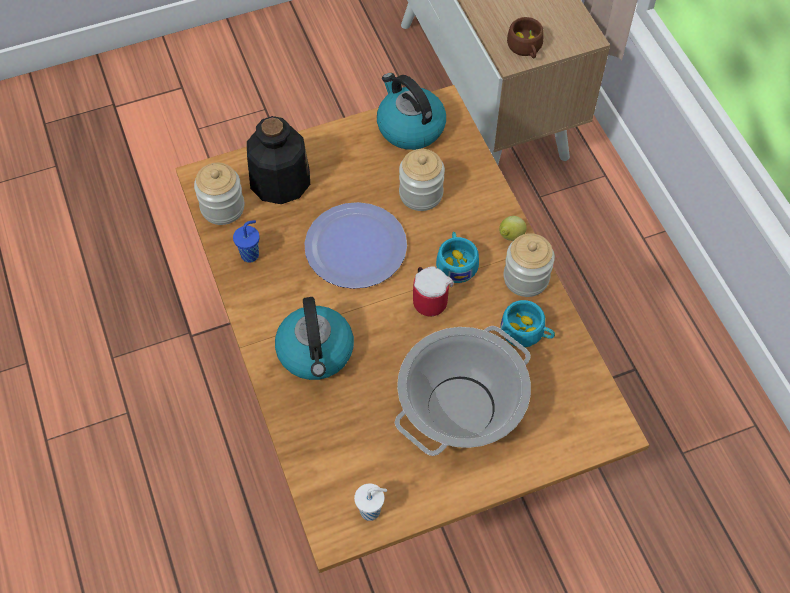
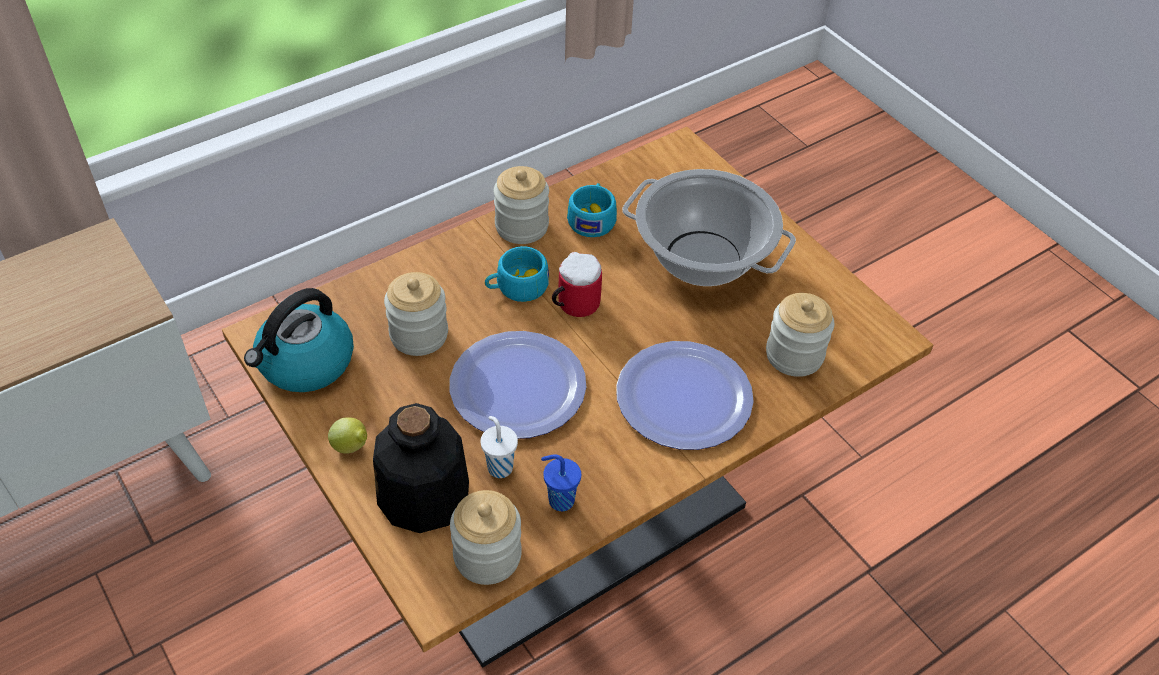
camera: 105 degrees left, 10 degrees down
(316, 352) = (683, 397): kettle -> plate
(336, 447) = (794, 355): none -> jar
(371, 511) = (851, 312): white cup -> white cup (499, 466)
(510, 237) = (467, 245): lemon -> lemon (351, 447)
(526, 48) = (118, 296): brown cup -> none

